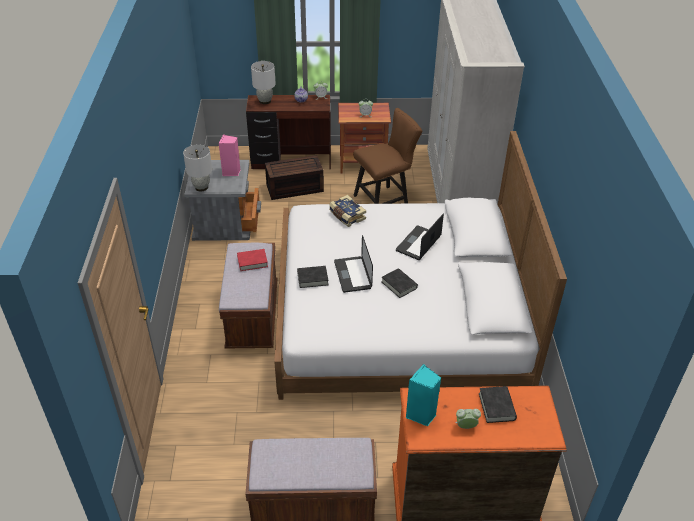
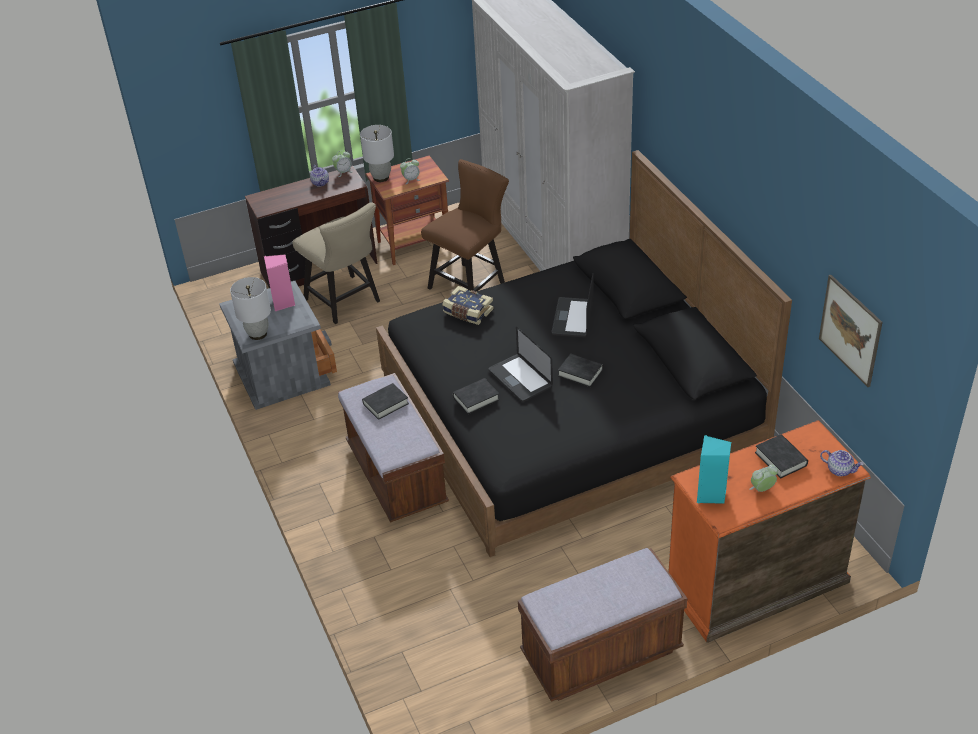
camera: 20 degrees left, 0 degrees up
(252, 262) = (385, 404): red book -> black book
(265, 101) = (274, 197): white table lamp -> white table lamp (381, 177)
(294, 188) = (346, 302): brown storage box -> beige chair
(399, 315) = (570, 413): white bed -> black bed
(541, 434) = (840, 470): none -> teapot
(596, 319) = (850, 330): none -> picture

